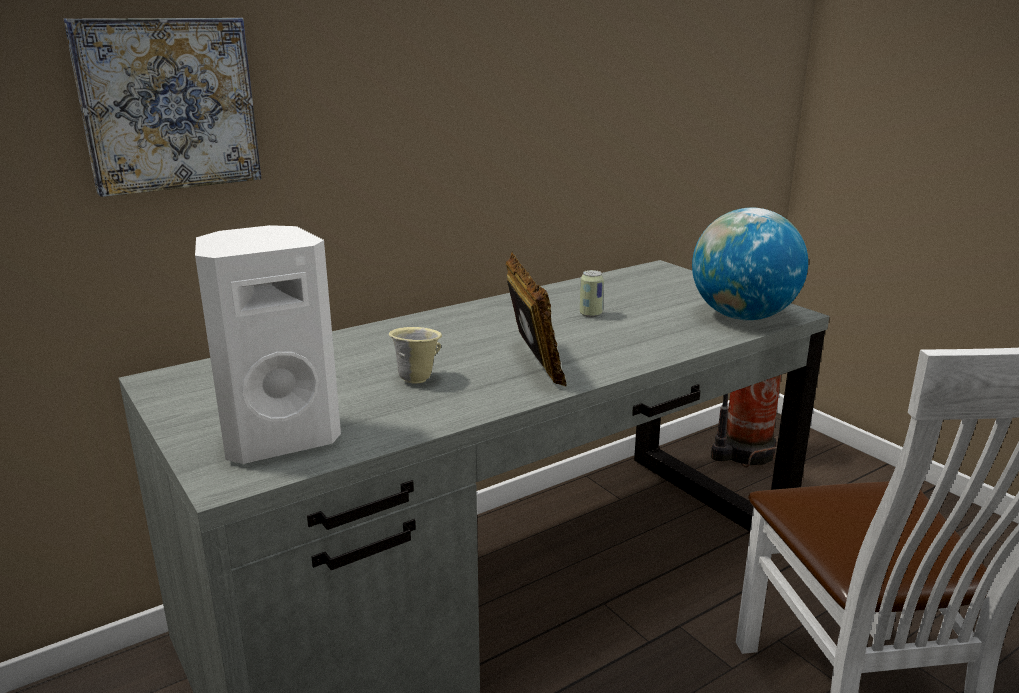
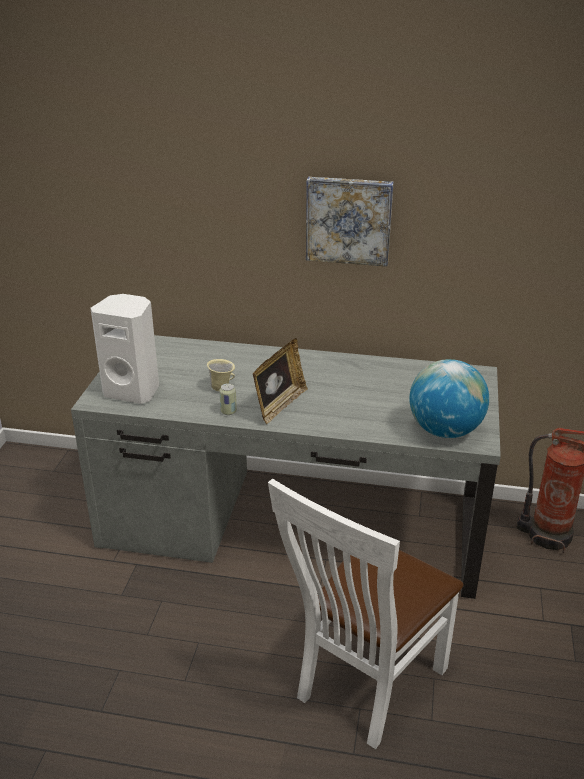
camera: 45 degrees right, 10 degrees up
(167, 104) = (161, 213): picture -> picture (349, 220)
(590, 314) = (367, 388): can -> can (228, 412)

